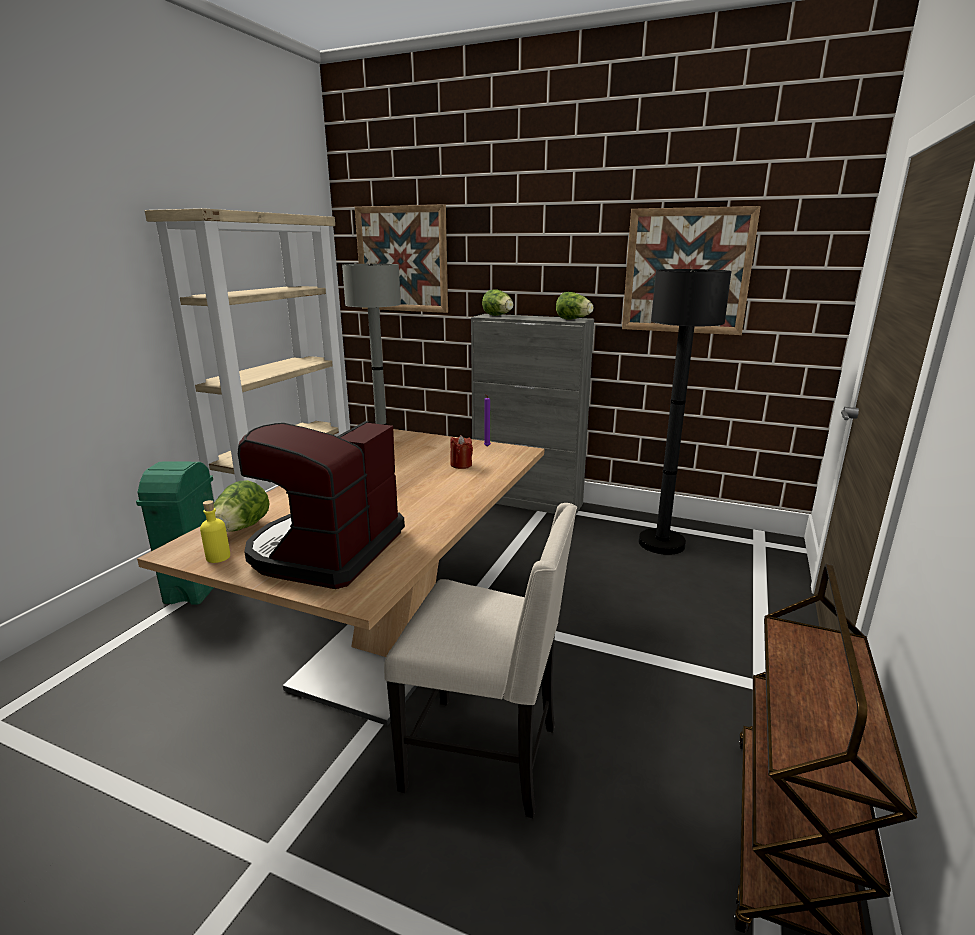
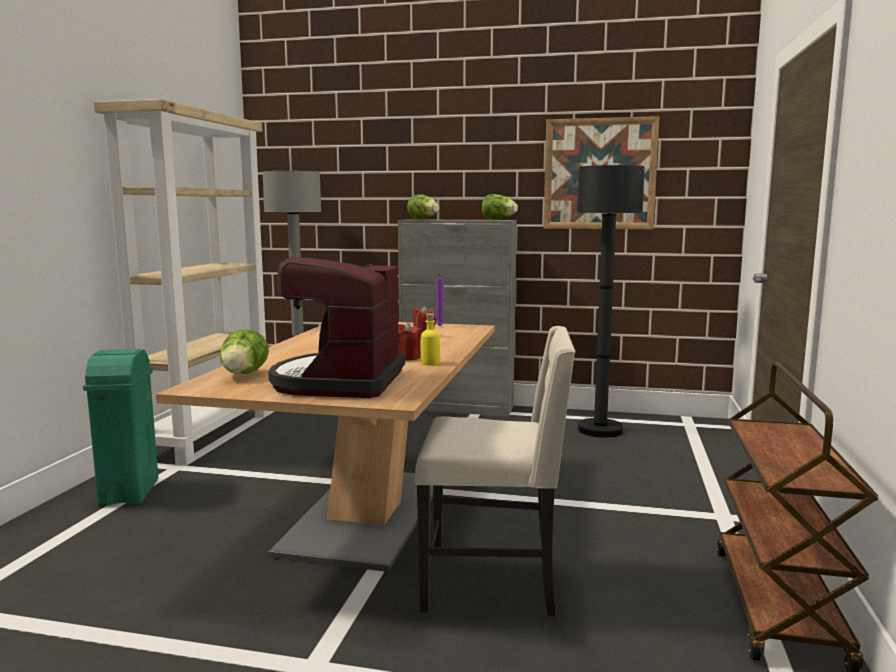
camera: 10 degrees left, 10 degrees down
(218, 557) = (238, 389): yellow bottle -> yellow bottle (430, 363)
(402, 259) = (320, 169): picture -> none
(422, 507) = (408, 357): none -> red candle

